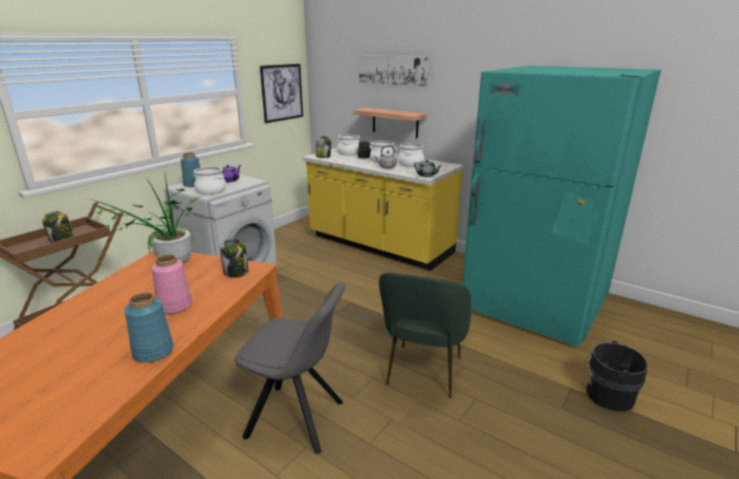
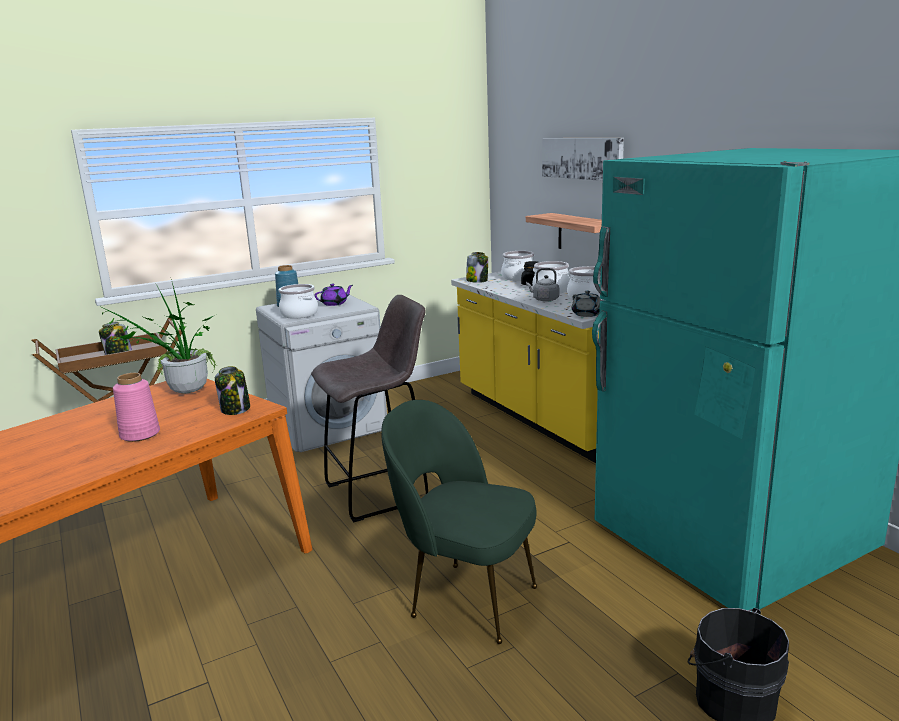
camera: 25 degrees right, 5 degrees down
(154, 351) = (75, 474): blue vase -> none
(282, 92) = (445, 191): picture -> none
(296, 418) = (270, 610): grey chair -> none
(308, 315) = (380, 493): none -> grey stool
(422, 375) = (465, 599): green chair -> green chair turned 75 degrees clockwise

